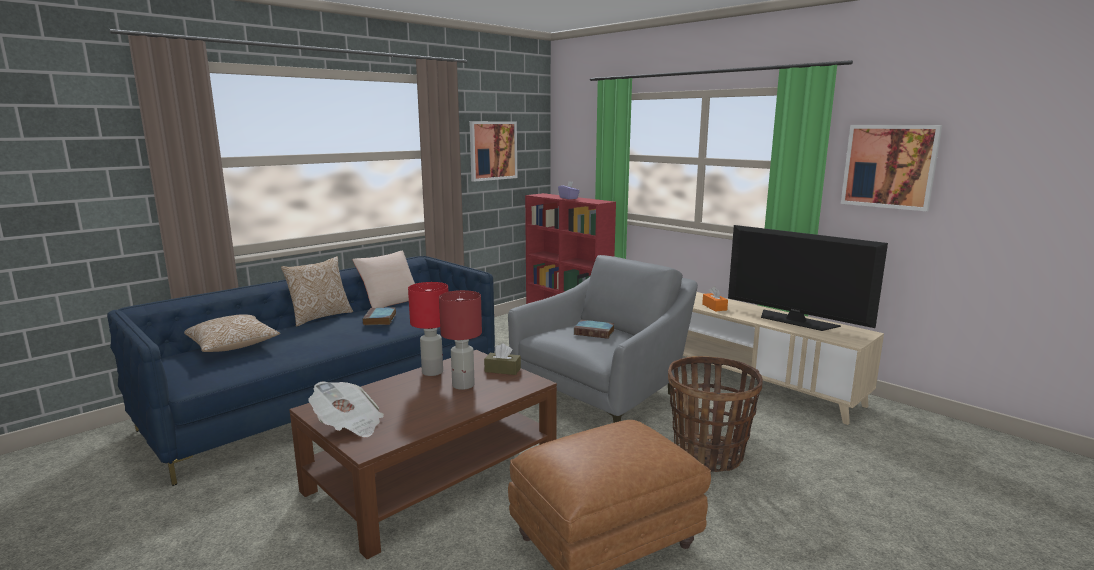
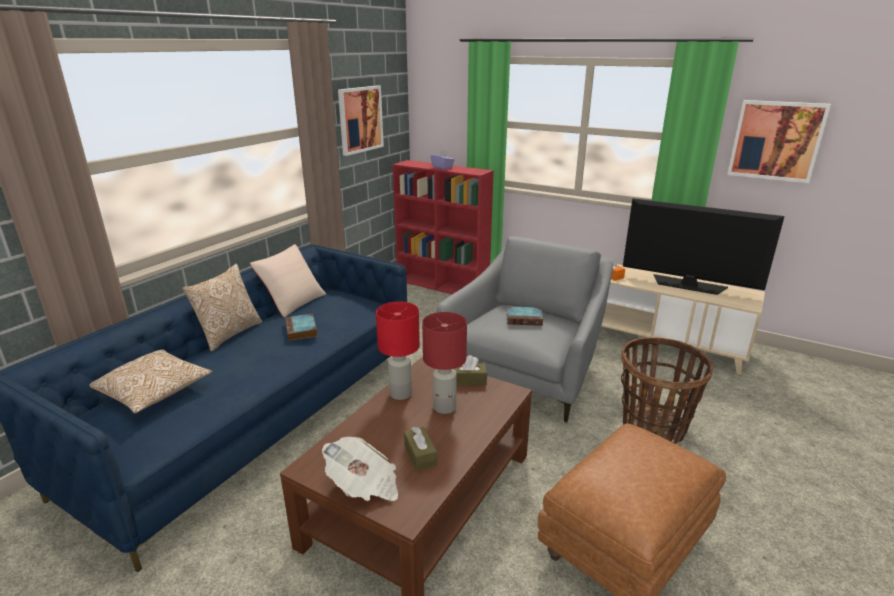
camera: 15 degrees left, 10 degrees up
(413, 413) = (420, 455): none -> brown tissue box

